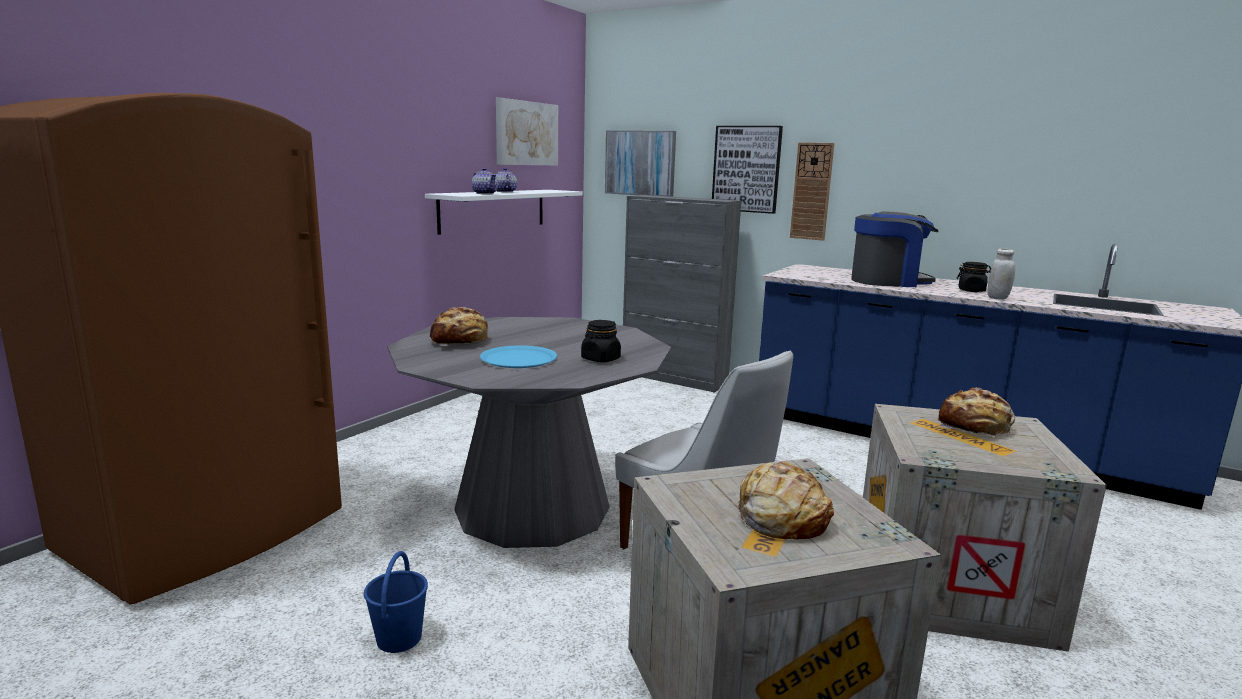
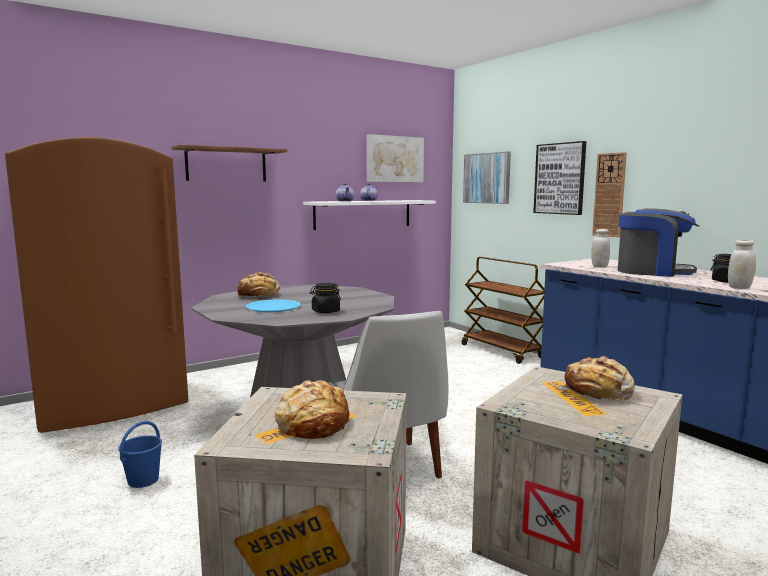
camera: 25 degrees right, 5 degrees down
(324, 137) = (226, 165): none -> brown shelf
(674, 378) = (502, 351): grey cabinet -> brown cart
(827, 277) = (599, 266): none -> white jar

